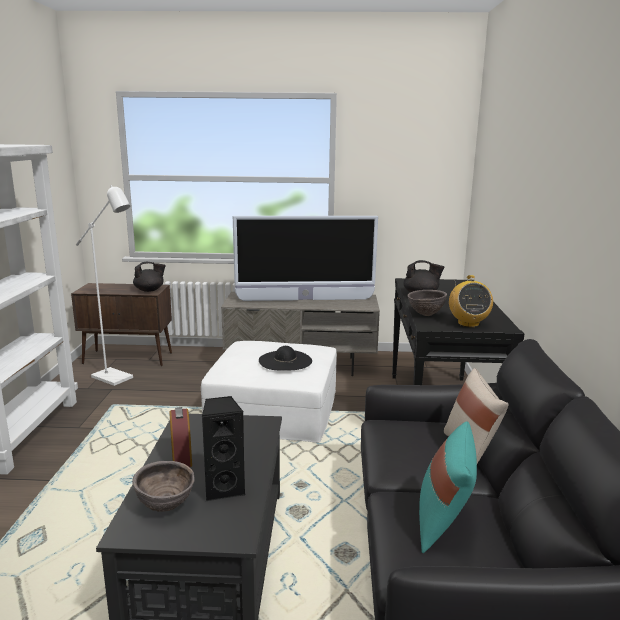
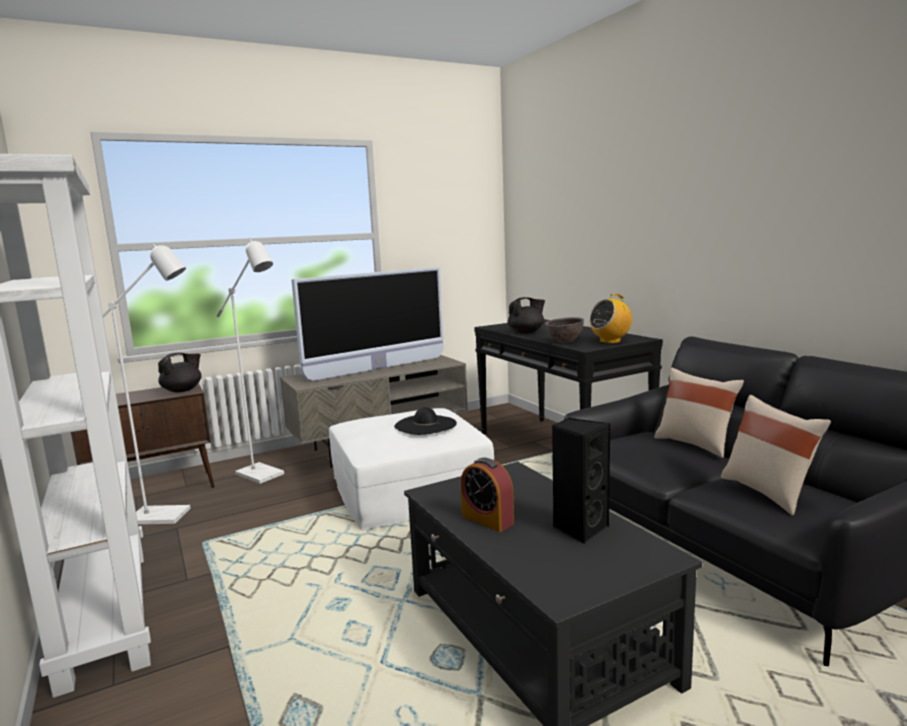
camera: 30 degrees left, 5 degrees down
(165, 507) = (556, 562): brown bowl -> none
(199, 367) = (265, 476): none -> white floor lamp
(443, 524) = (768, 492): turquoise pillow -> beige pillow
(468, 323) = (610, 341): radio -> radio turned 90 degrees clockwise

